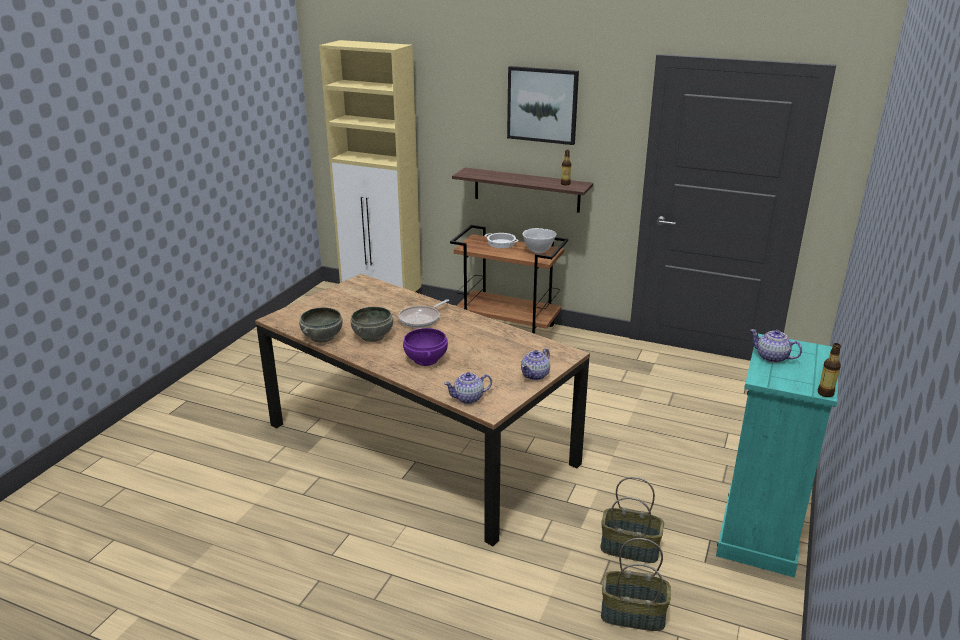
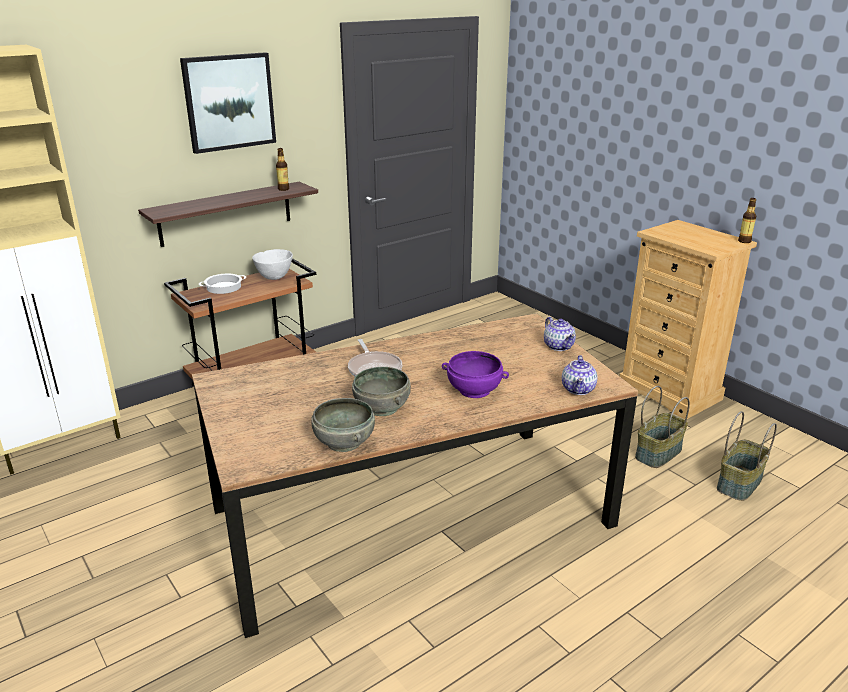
camera: 60 degrees left, 0 degrees up
(759, 534) = (670, 392): turquoise dresser -> beige dresser
(772, 358) = (681, 238): teapot -> none

